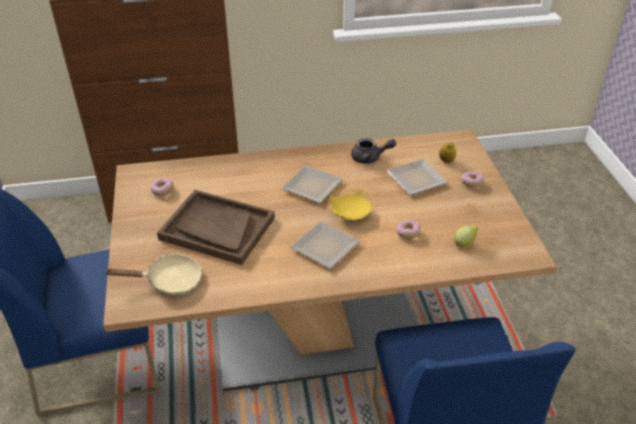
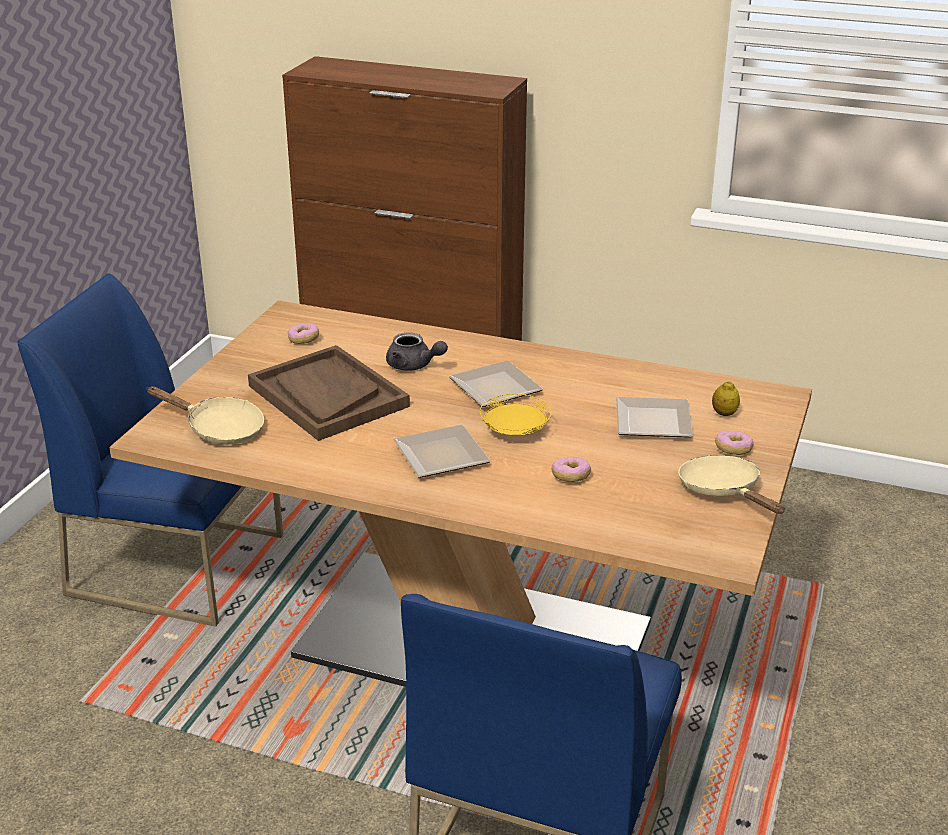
camera: 30 degrees right, 10 degrees down
(370, 158) = (612, 380): grey teapot -> grey teapot (414, 366)
(464, 244) = (640, 513): lemon -> none
(490, 212) = (723, 491): none -> beige frying pan

